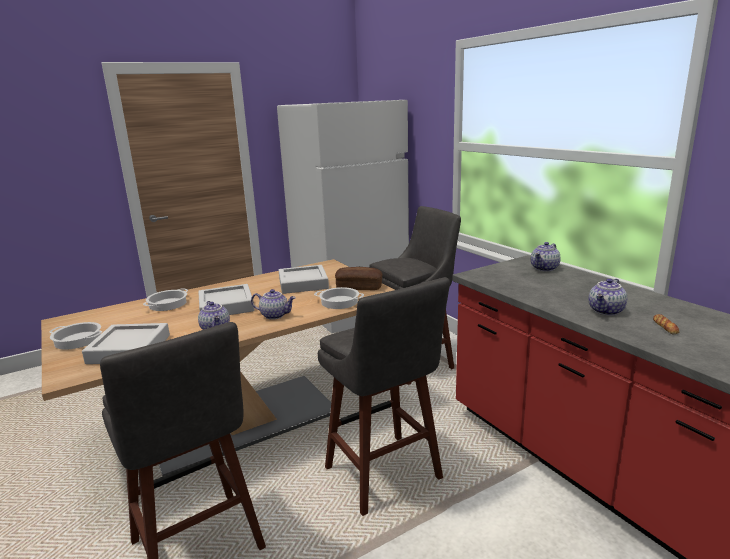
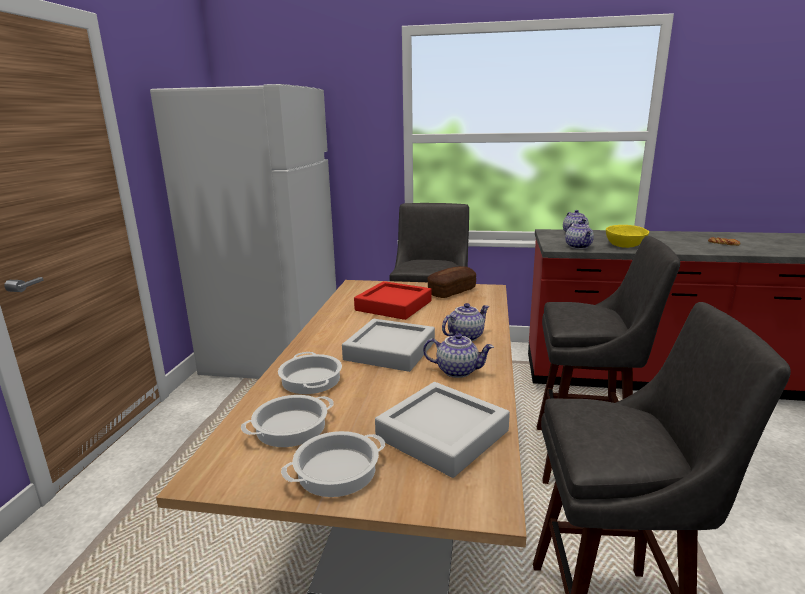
camera: 50 degrees left, 0 degrees up
(303, 284) = (393, 306): grey tray -> red tray
(340, 302) = (477, 306): cooking pot -> cooking pot (291, 427)
(540, 292) = (624, 245): none -> yellow bowl
(606, 311) = (682, 245): teapot -> teapot (579, 246)

